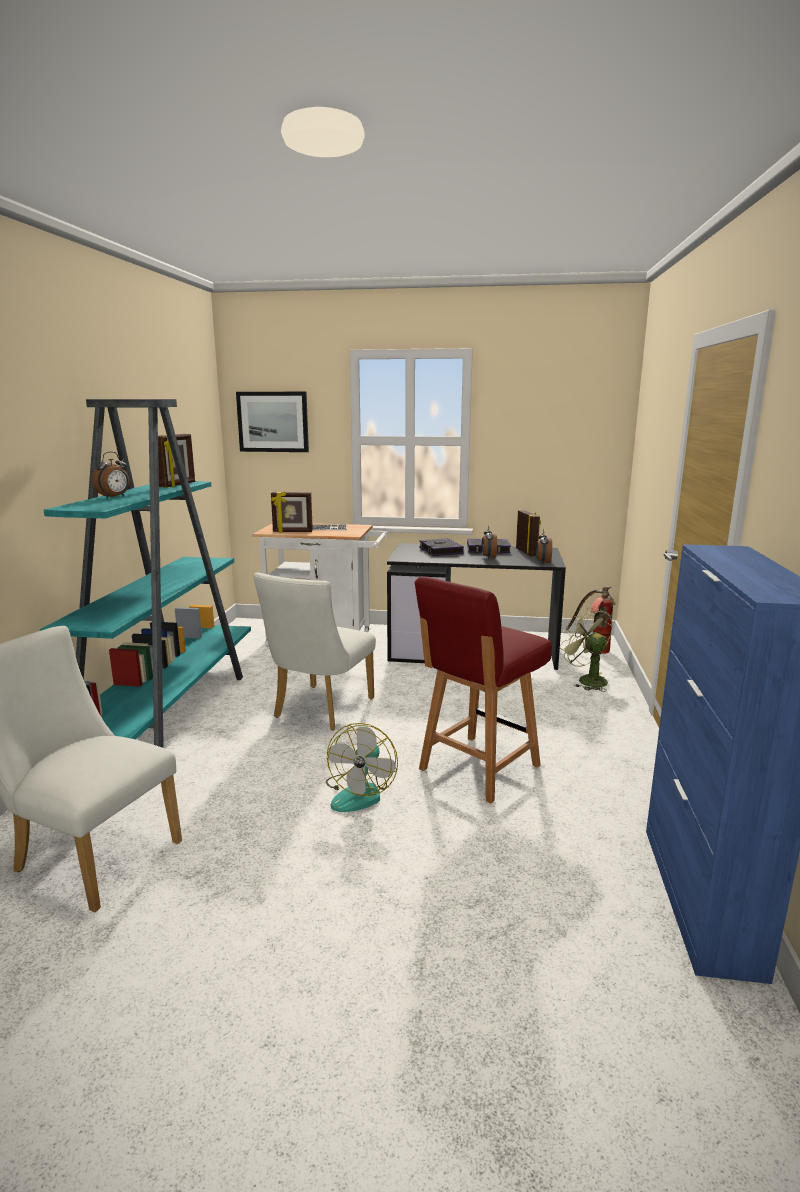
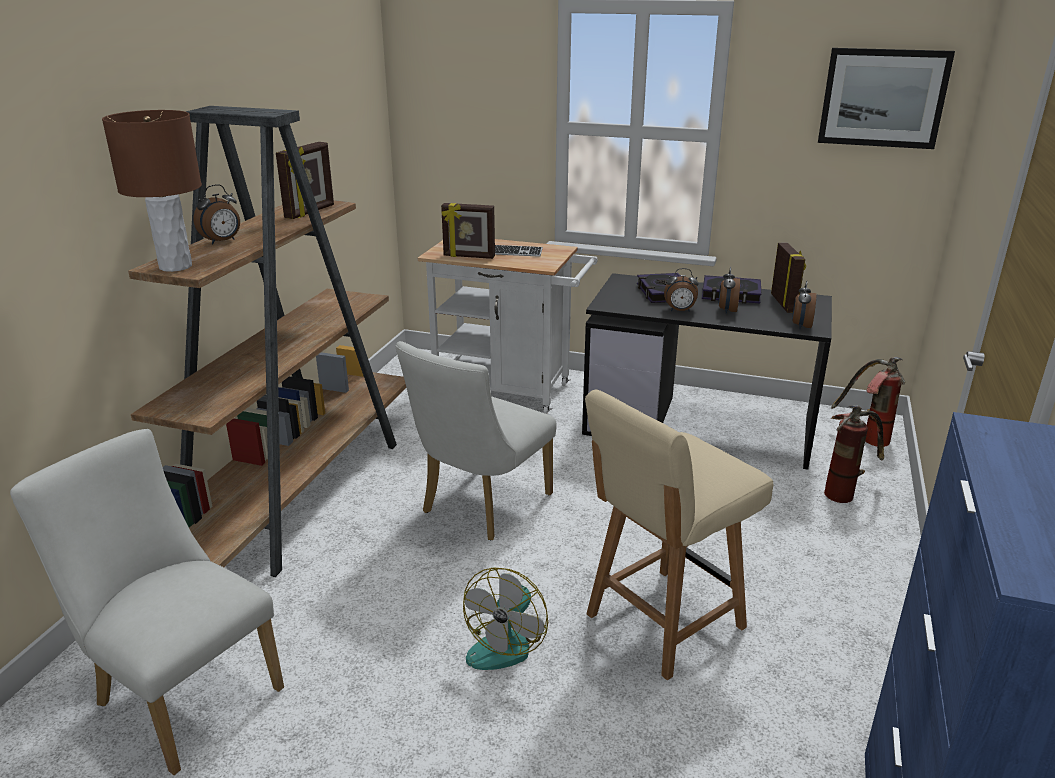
camera: 10 degrees right, 10 degrees up
(82, 507) = (175, 267): none -> brown table lamp
(167, 712) = (299, 491): turquoise bookcase -> brown bookcase
(273, 422) = (453, 97): picture -> picture (883, 98)
(455, 559) = (680, 311): none -> alarm clock
(477, 768) = (662, 622): red chair -> beige chair
(586, 680) = (844, 490): green fan -> fire extinguisher

